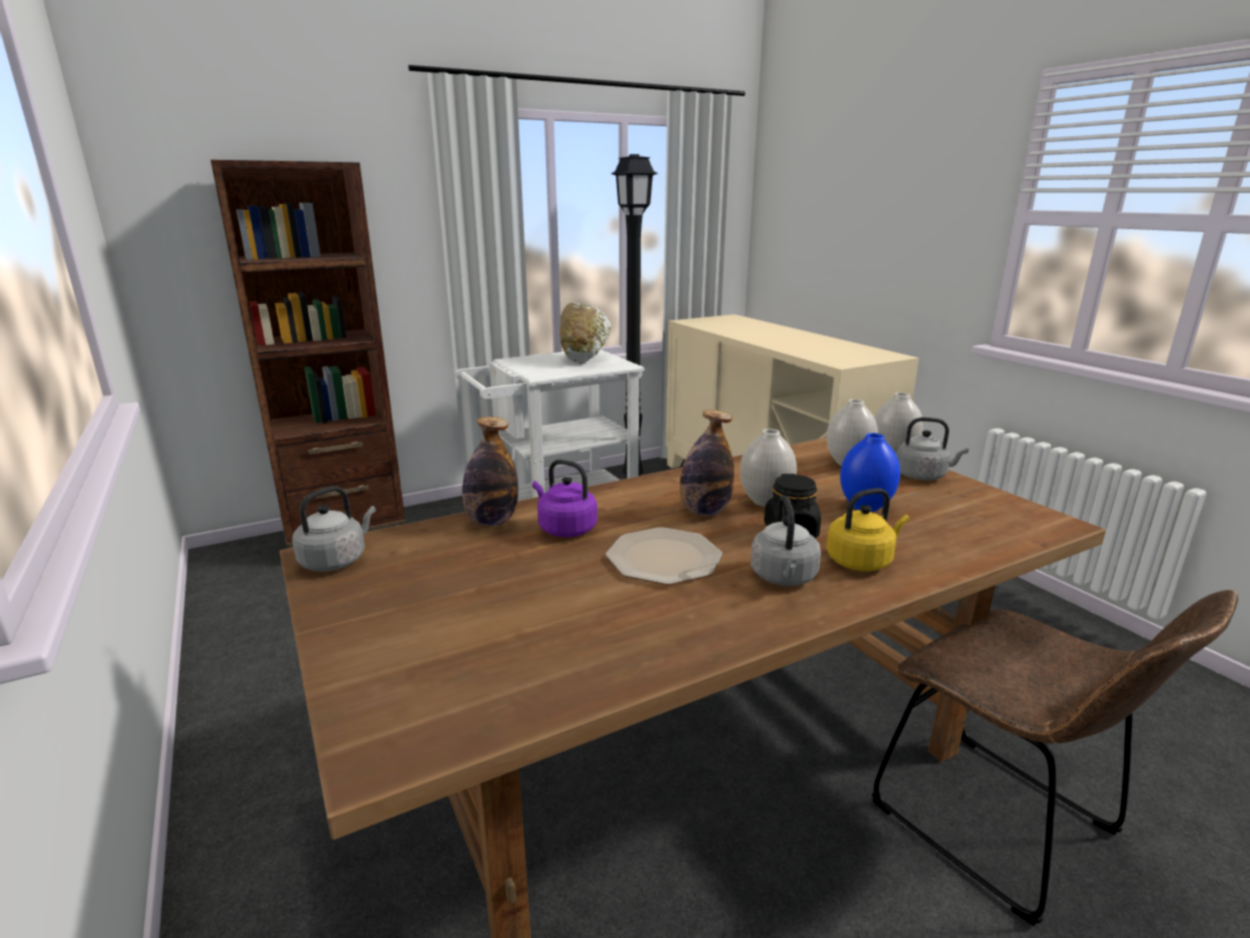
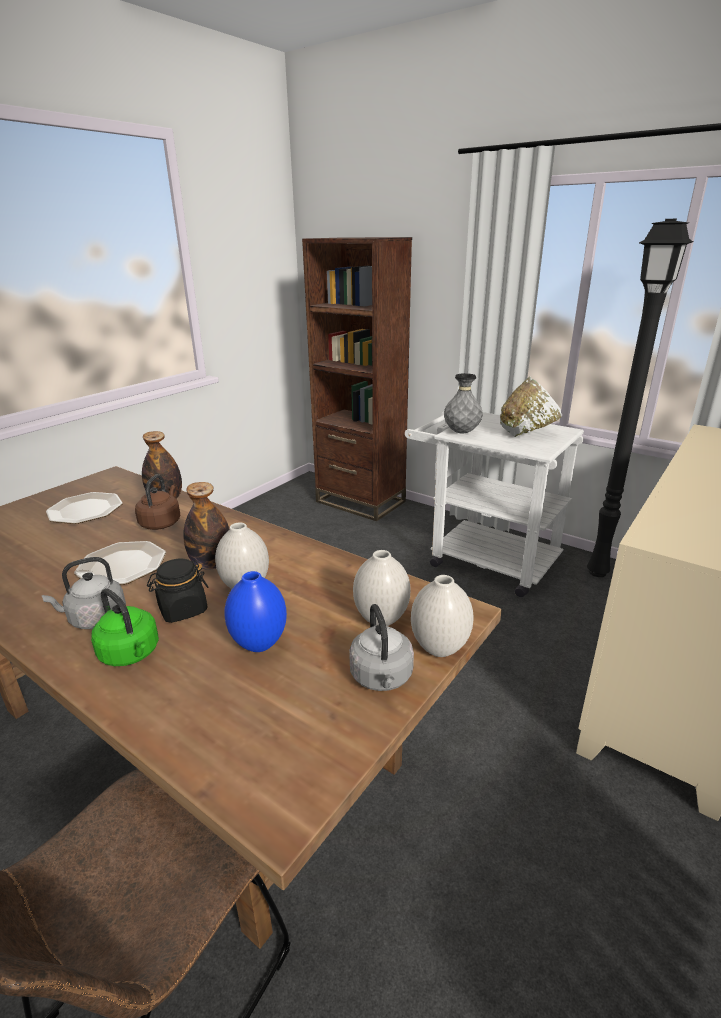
camera: 65 degrees right, 5 degrees up
(336, 560) = (104, 480): grey kettle -> none
(447, 578) = (85, 510): none -> plate
(541, 373) = (461, 432): none -> grey vase
(565, 528) = (161, 522): purple kettle -> brown kettle
(861, 561) = (131, 654): yellow kettle -> green kettle

